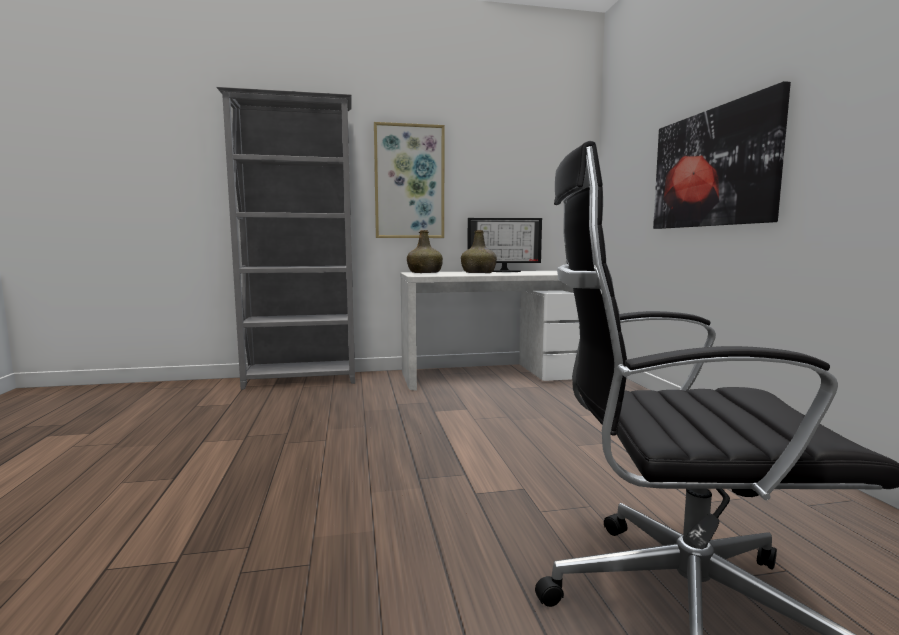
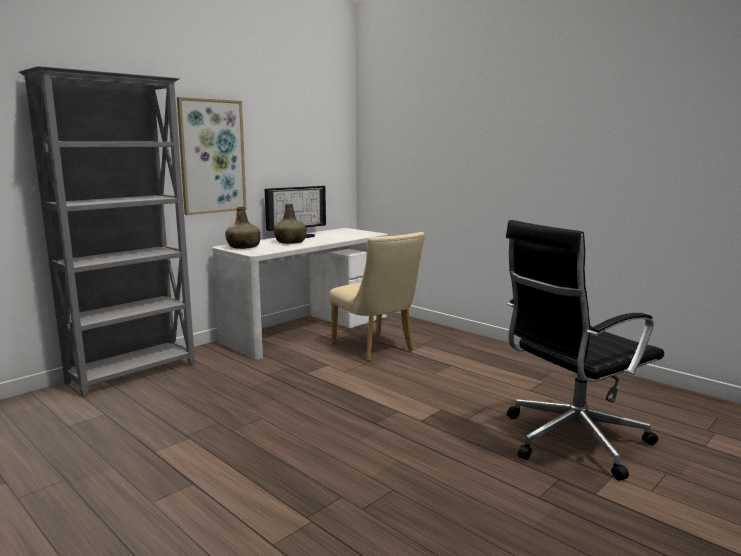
camera: 35 degrees left, 5 degrees up
(544, 405) = (376, 348): none -> beige chair
(712, 168) = (476, 163): picture -> none

